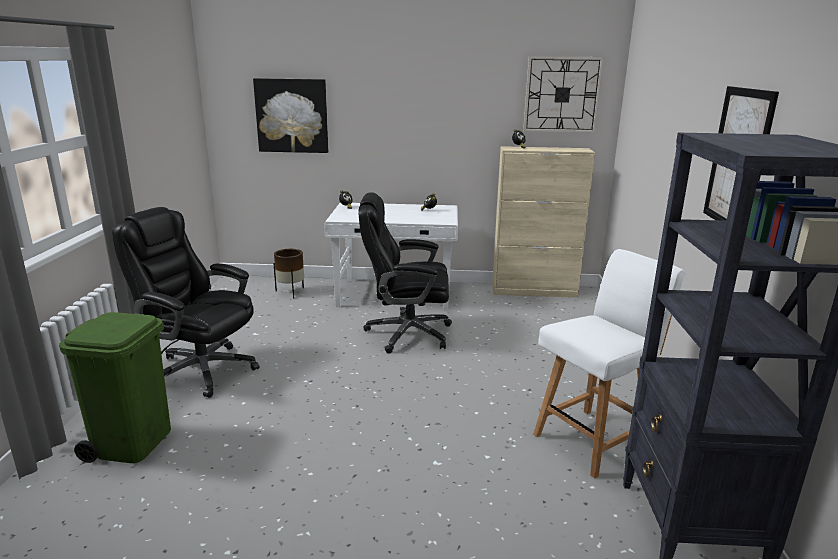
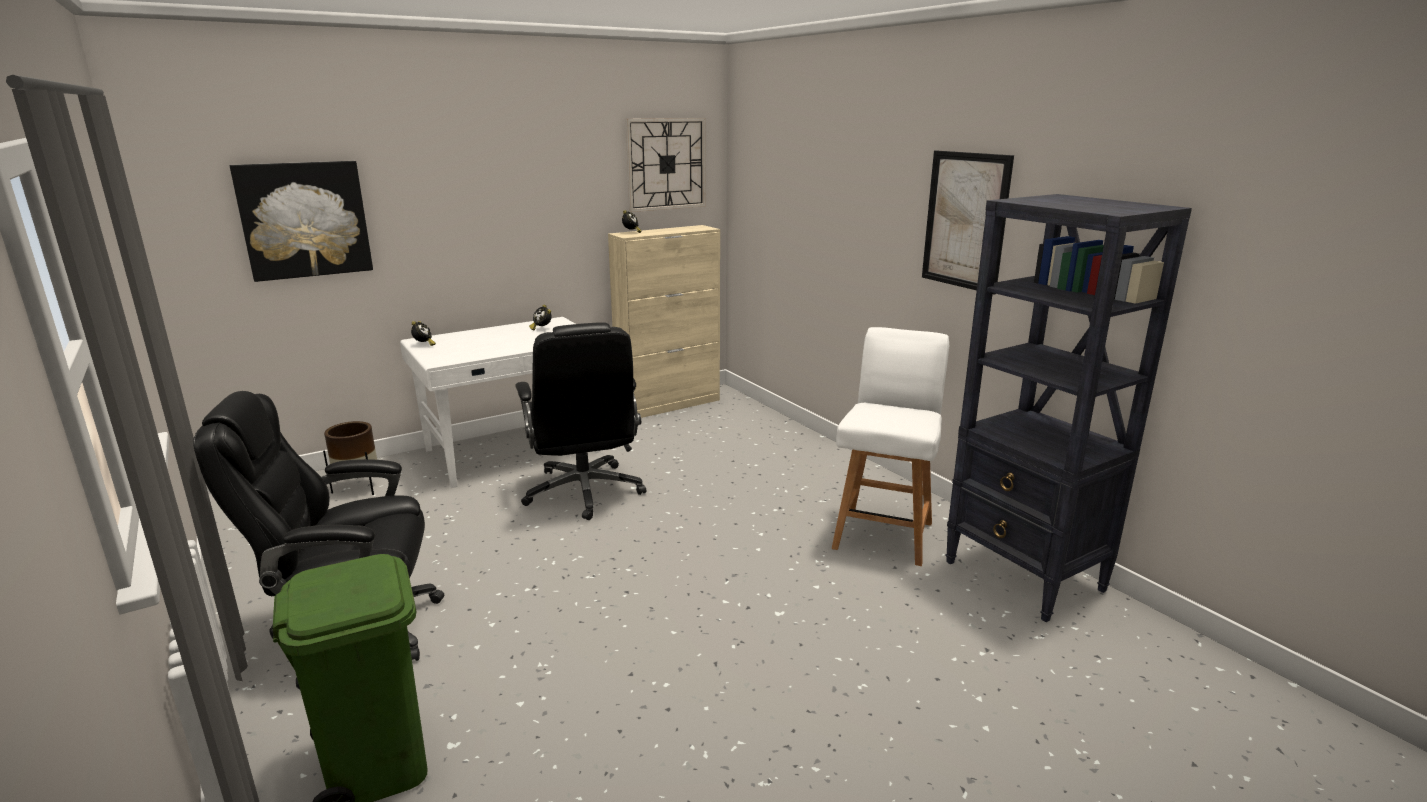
camera: 35 degrees left, 0 degrees up
(406, 333) = (584, 492): black office chair -> black office chair turned 75 degrees counterclockwise

